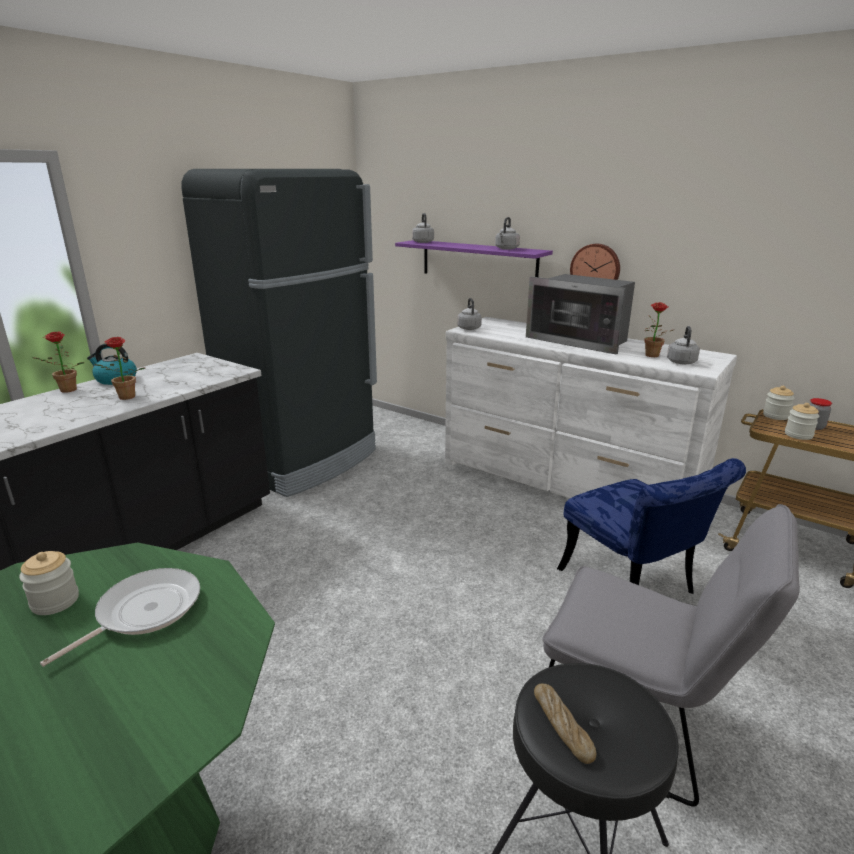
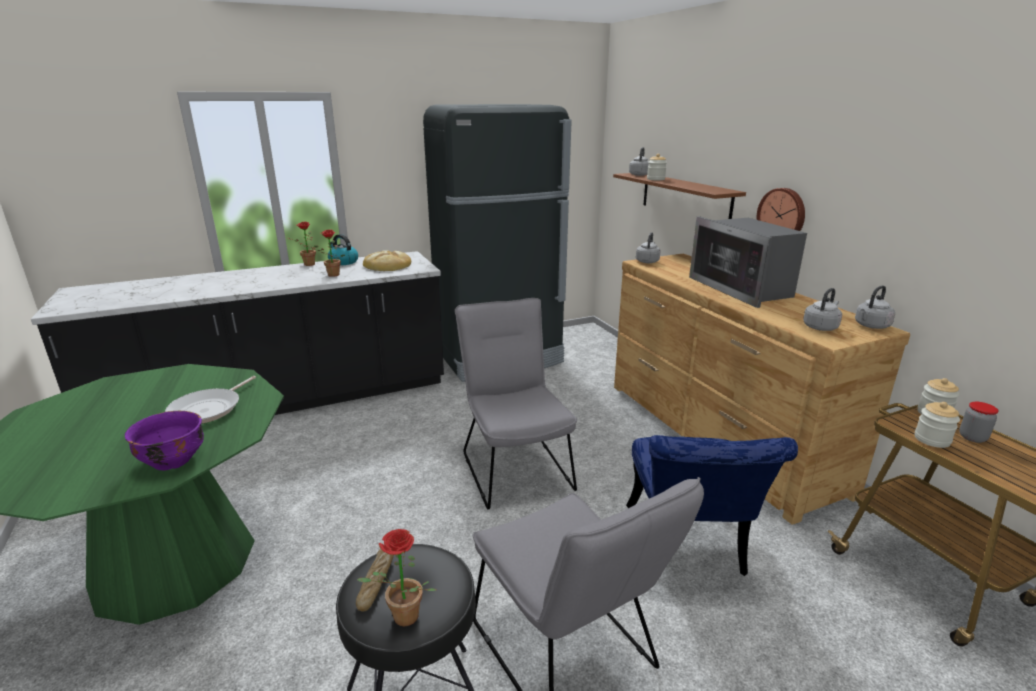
camera: 30 degrees right, 0 degrees up
(55, 601) = (179, 389): jar -> jar (655, 179)
(144, 611) = (209, 409): frying pan -> frying pan turned 135 degrees clockwise
(185, 374) = (387, 265): none -> bread
(187, 697) = (172, 460): none -> purple bowl
(425, 568) = (514, 466): none -> grey chair
(478, 262) = (685, 198): purple shelf -> brown shelf
(506, 249) = (700, 187): grey kettle -> grey kettle (870, 326)
(566, 482) = (716, 435): white dresser -> brown dresser
(652, 356) = (796, 316): potted plant -> potted plant (401, 619)

